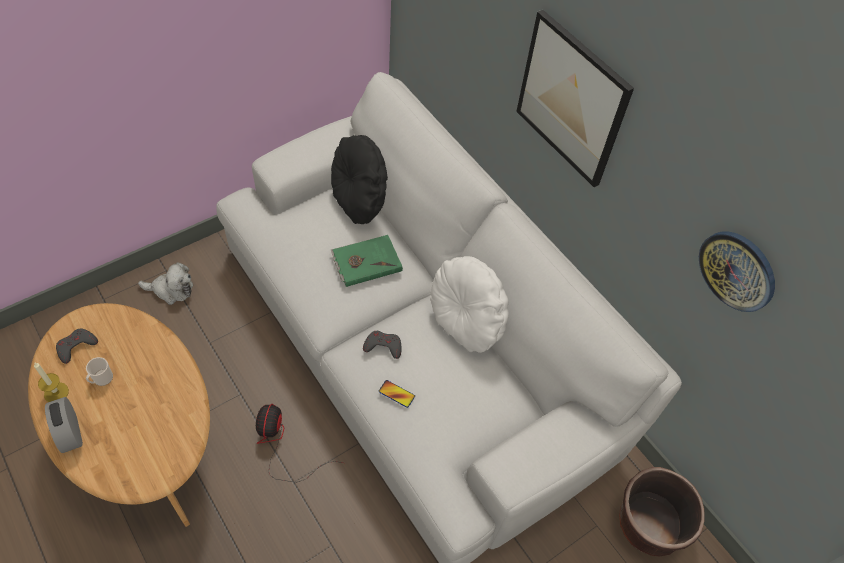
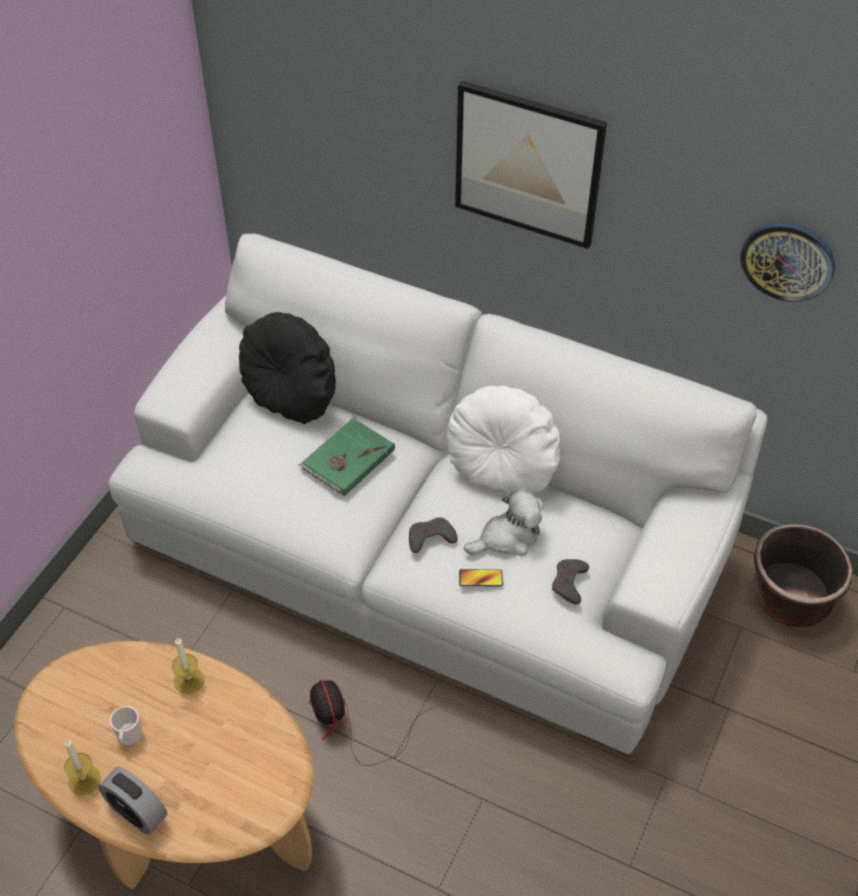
camera: 25 degrees left, 5 degrees down
(76, 346) = (68, 718): grey game controller -> grey game controller (569, 583)
(163, 361) = (189, 680): none -> candle
(171, 290) = (88, 625): plush toy -> plush toy (507, 537)

